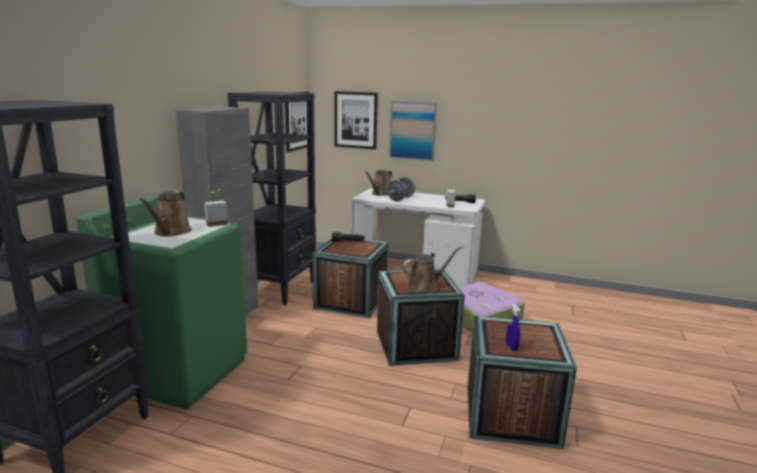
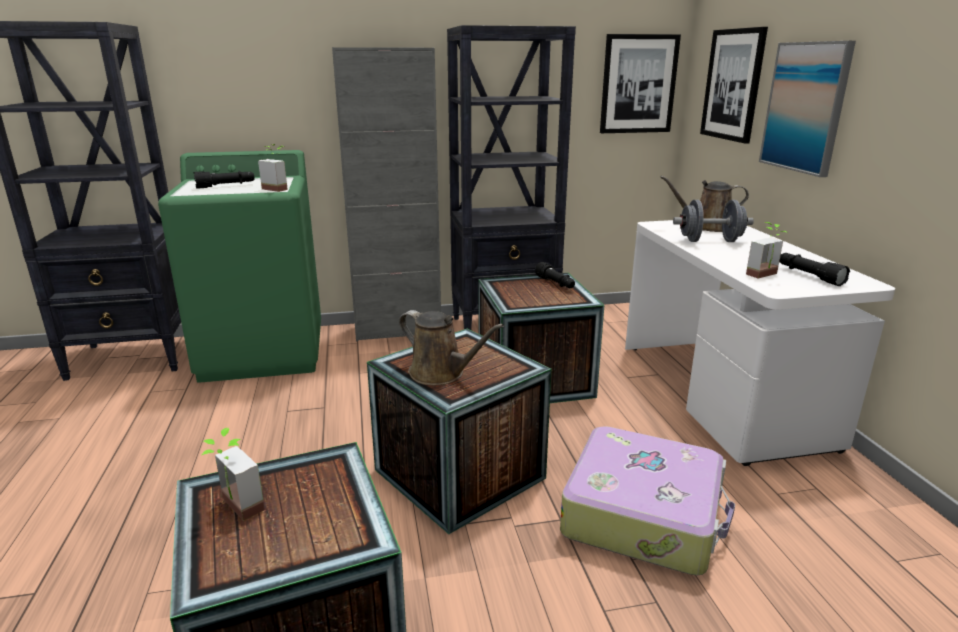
camera: 60 degrees right, 5 degrees up
(171, 232) = (226, 186): brown watering can -> black flashlight
(511, 347) = (234, 509): blue spray bottle -> potted plant

